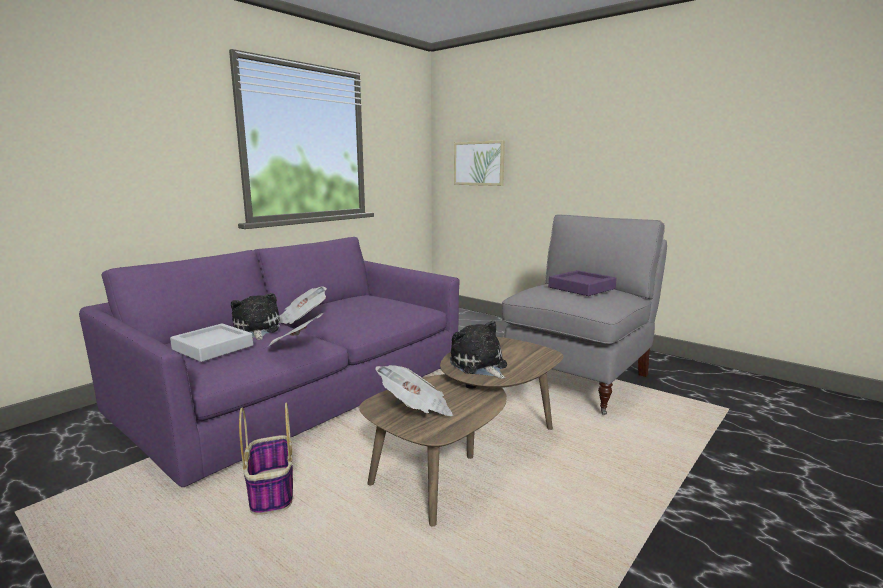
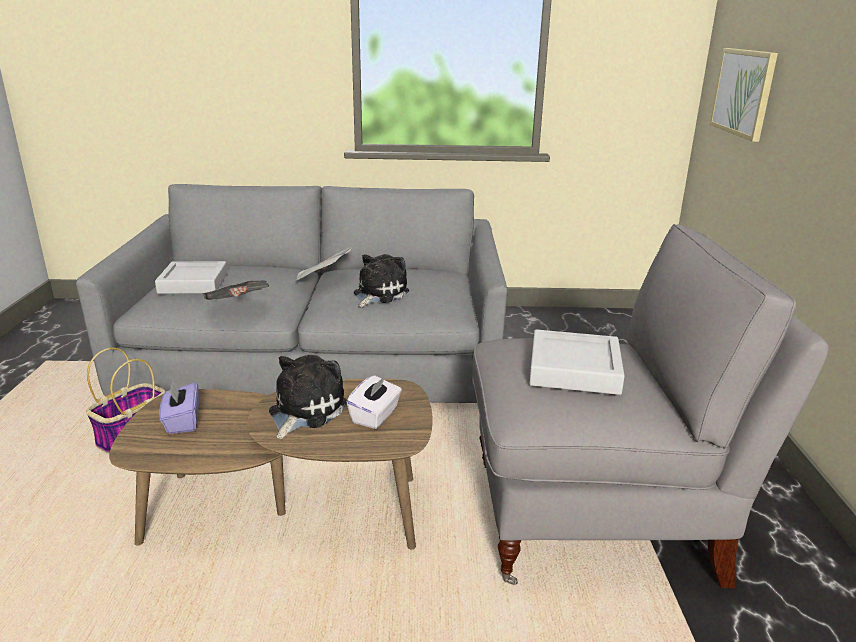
camera: 50 degrees right, 10 degrees up
(256, 330) = (259, 278): plush toy -> plush toy (378, 294)
(299, 387) = (319, 354): purple sofa -> grey sofa
(416, 409) = (182, 421): newspaper -> purple tissue box
(512, 352) = (375, 416): none -> white tissue box
(581, 288) = (574, 369): purple tray -> grey tray

